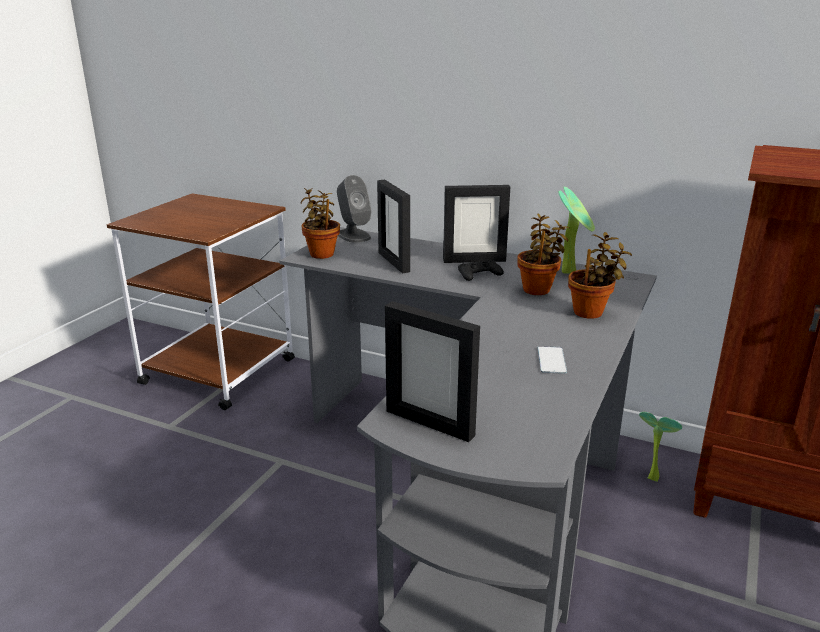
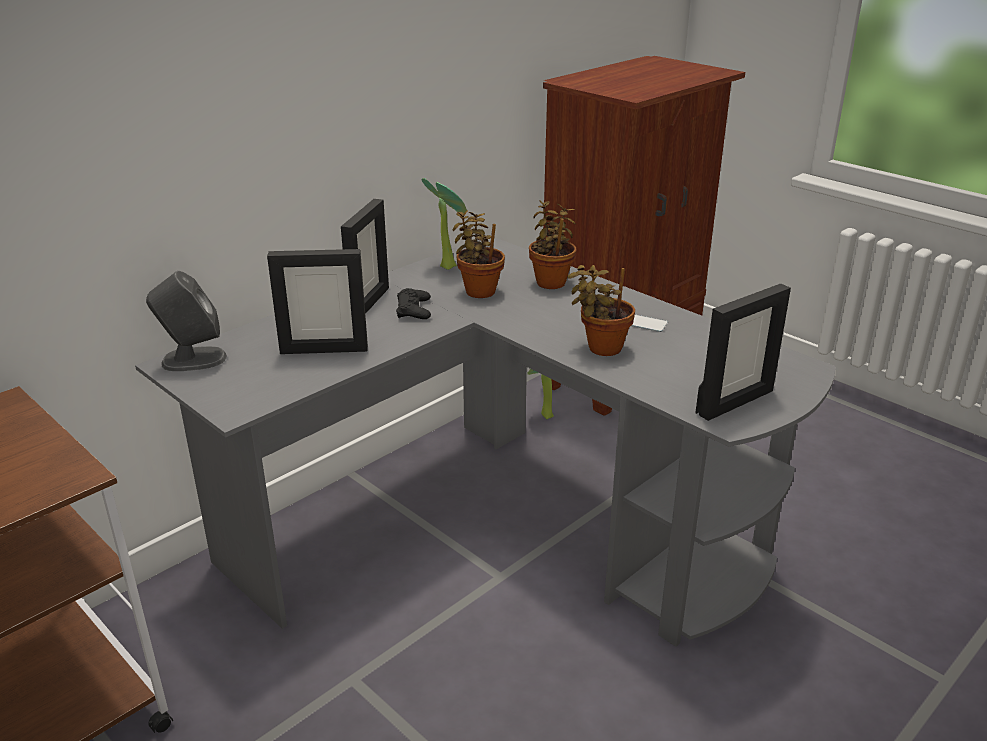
camera: 70 degrees left, 5 degrees up
(321, 253) = (235, 394): potted plant -> potted plant (600, 348)

